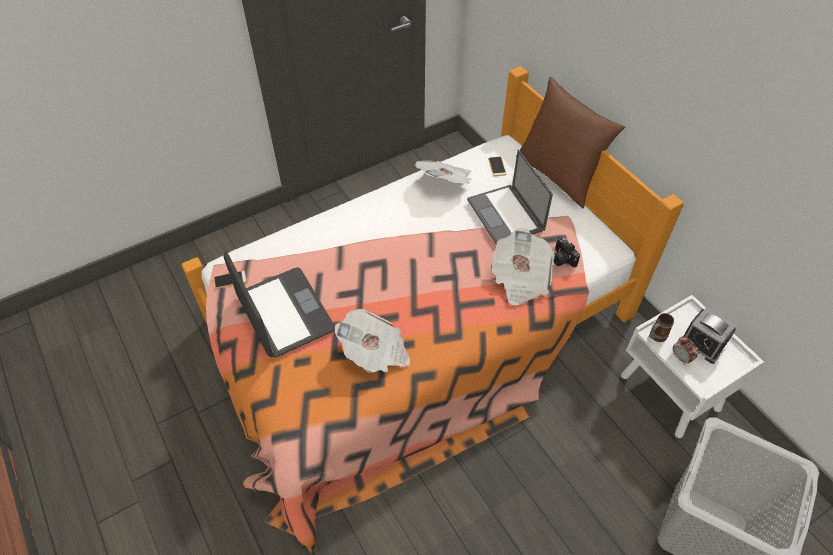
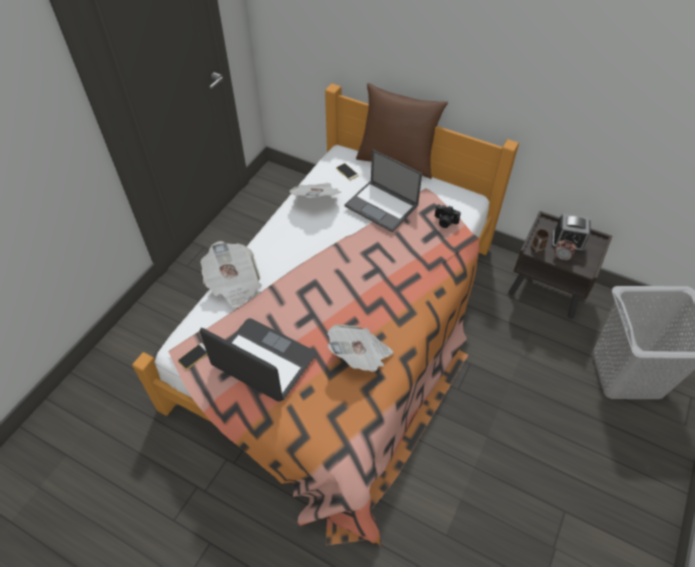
camera: 30 degrees left, 0 degrees up
(520, 279) = (426, 249): newspaper -> newspaper (233, 284)
(671, 393) = (547, 290): white nightstand -> brown nightstand

